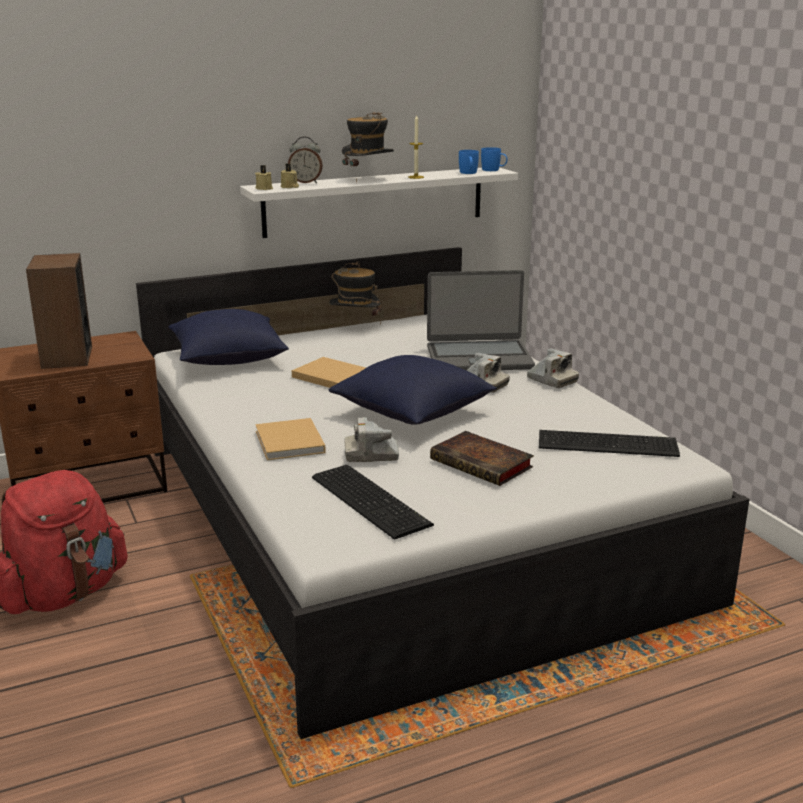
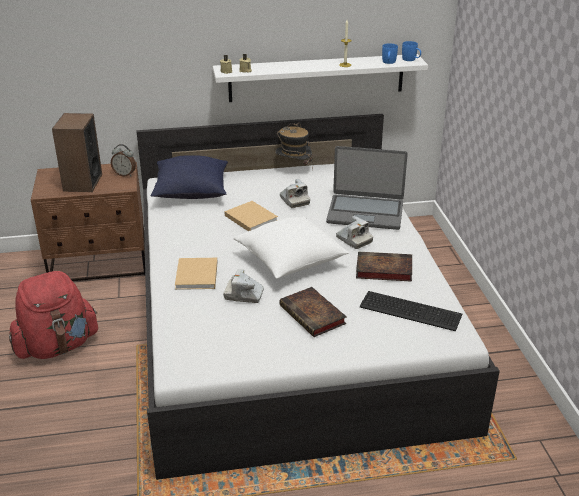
camera: 15 degrees right, 10 degrees up
(306, 182) = (260, 65): alarm clock -> alarm clock (125, 174)
(367, 179) = (307, 65): hat -> none
(371, 499) = (224, 334): keyboard -> none
(413, 413) = (290, 261): blue pillow -> white pillow
(541, 409) = (382, 270): none -> book
(552, 380) = (406, 242): camera -> camera (294, 200)

